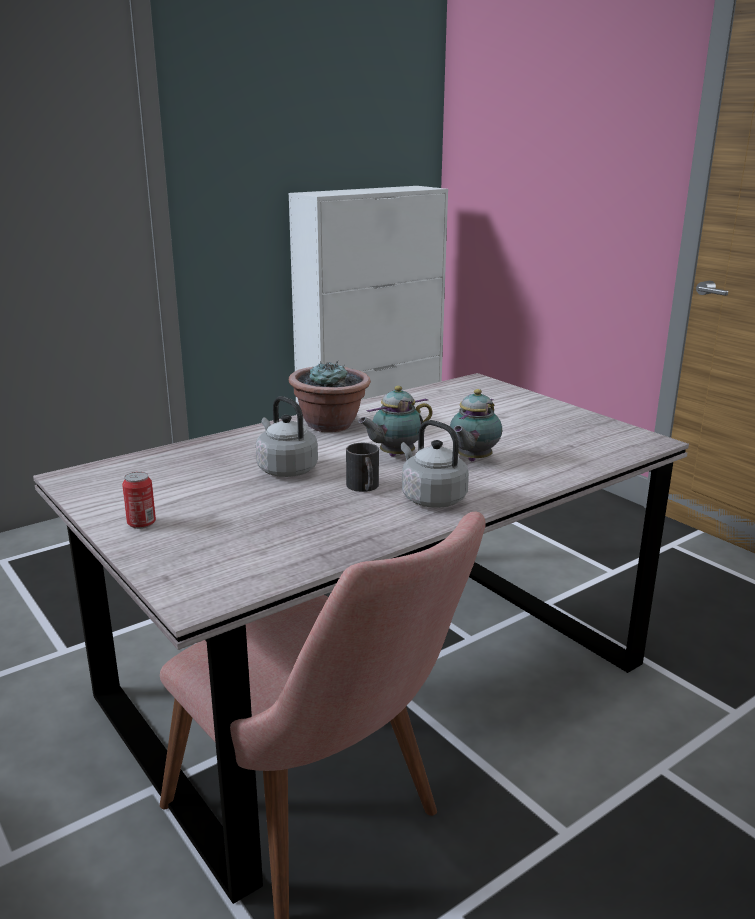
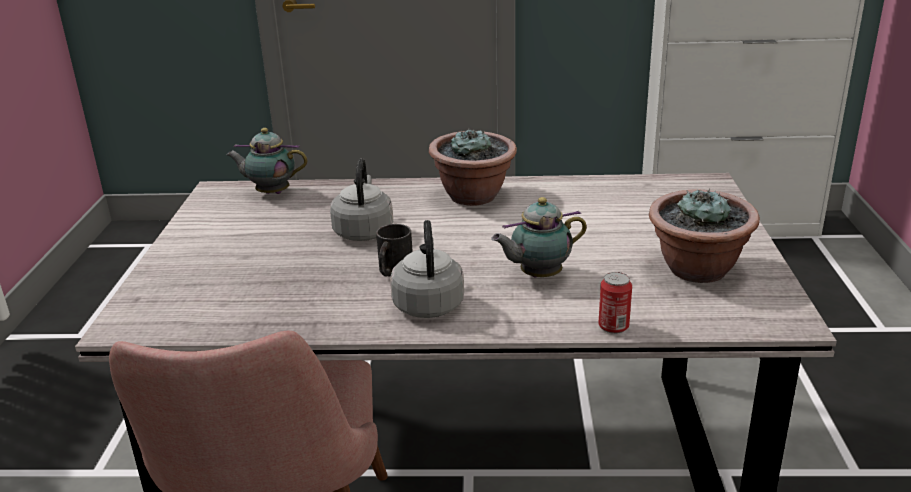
camera: 40 degrees right, 5 degrees up
(141, 523) = (194, 246): can -> can (613, 327)
(394, 455) = (474, 247): teapot -> teapot (271, 193)
(560, 429) = (697, 270): none -> potted plant

